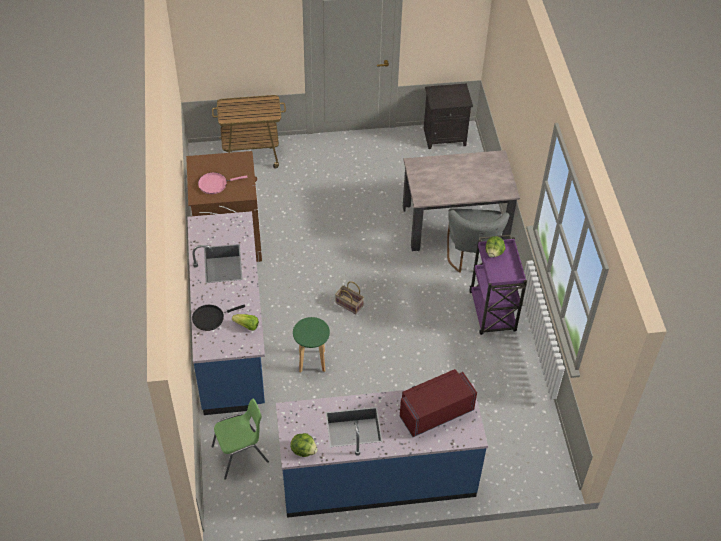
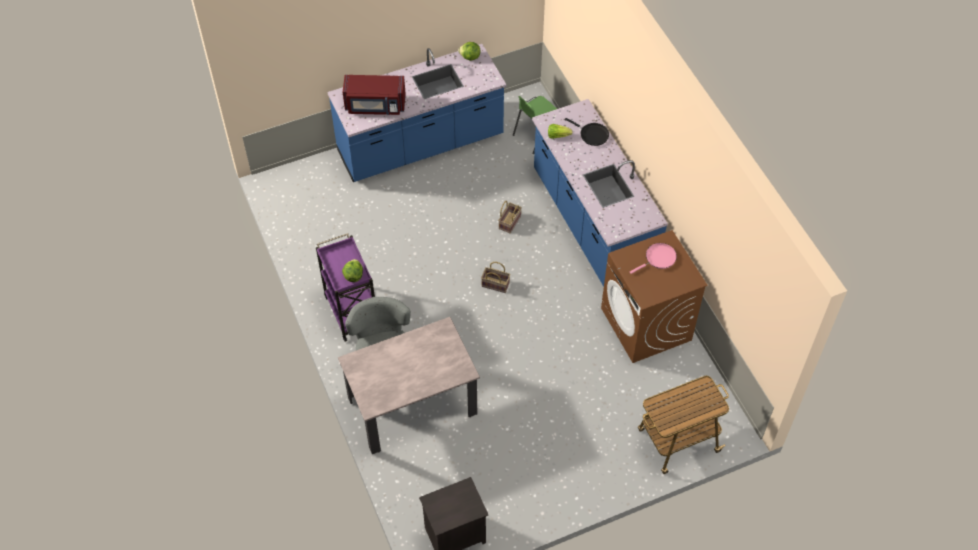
camera: 165 degrees right, 5 degrees up
(210, 318) = (592, 134): black frying pan -> black frying pan turned 75 degrees clockwise
(312, 362) = (509, 222): green stool -> basket
(435, 412) = (375, 105): red microwave -> red microwave turned 45 degrees clockwise

